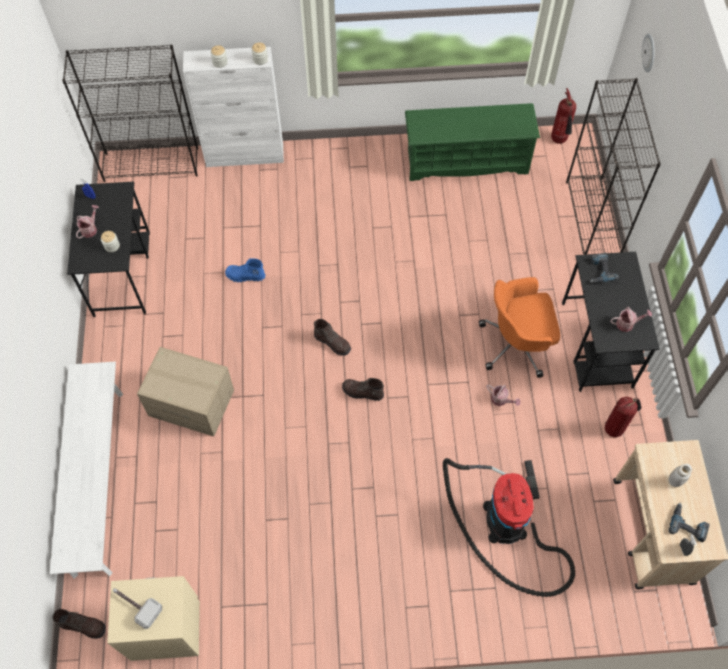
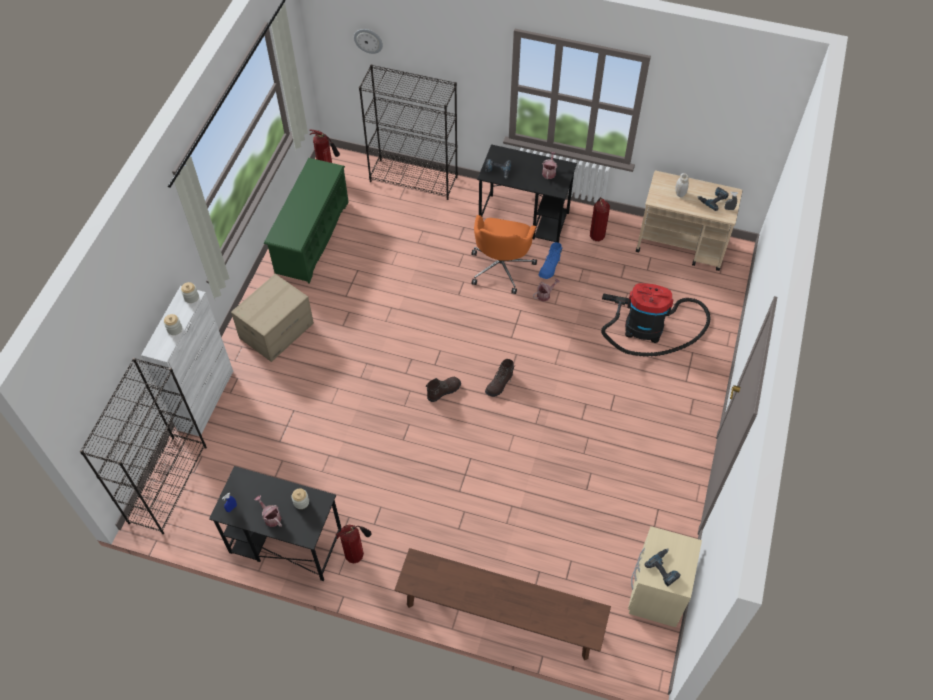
camera: 70 degrees left, 5 degrees down
(83, 625) = (633, 659): brown boot -> none
(98, 480) = (500, 616): white bench -> brown bench
(127, 333) = (356, 554): none -> fire extinguisher
(135, 605) = (664, 568): hammer -> power drill
(192, 402) = (454, 517): cardboard box -> cardboard box (276, 330)
(245, 276) = (343, 438): blue boot -> blue boot (550, 268)

